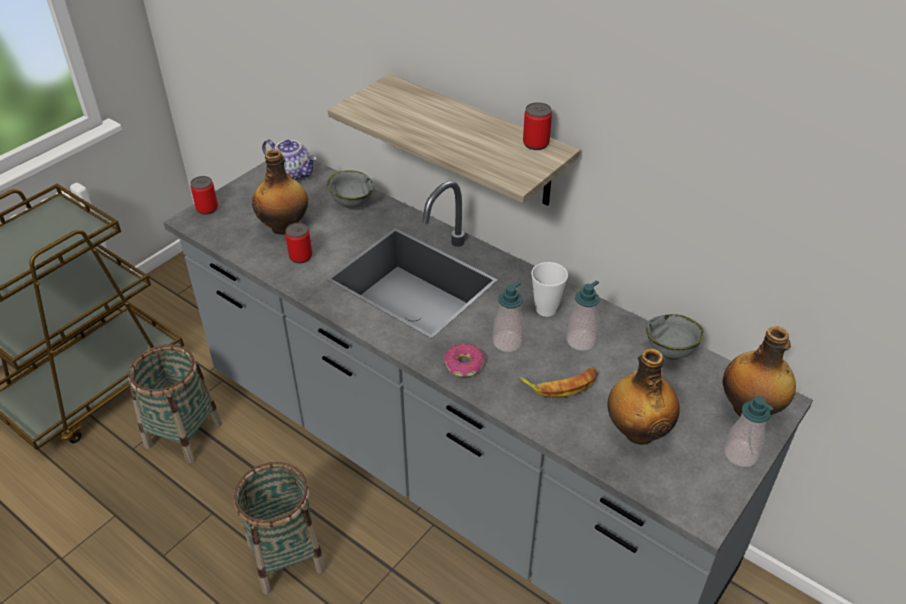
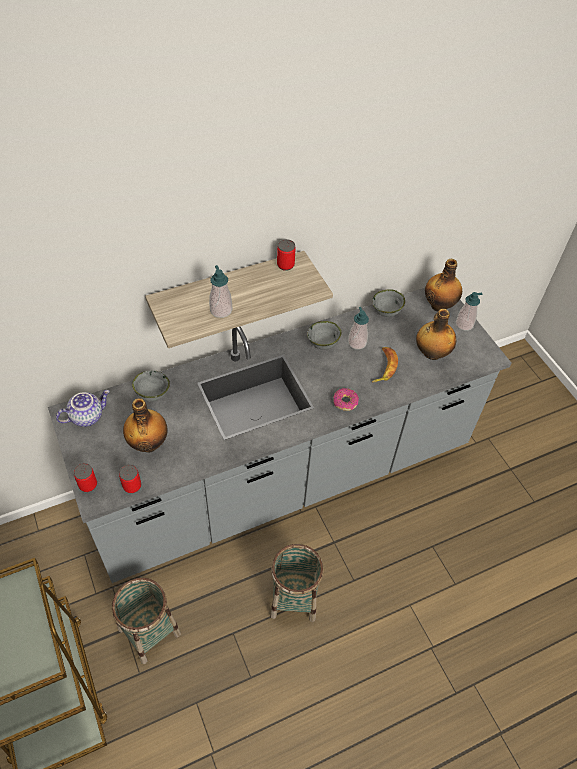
camera: 65 degrees left, 10 degrees up
(300, 256) = (190, 445): can -> can (132, 486)
(507, 342) = (339, 374): soap dispenser -> soap dispenser (221, 310)
(546, 309) = (323, 345): cup -> grey bowl

